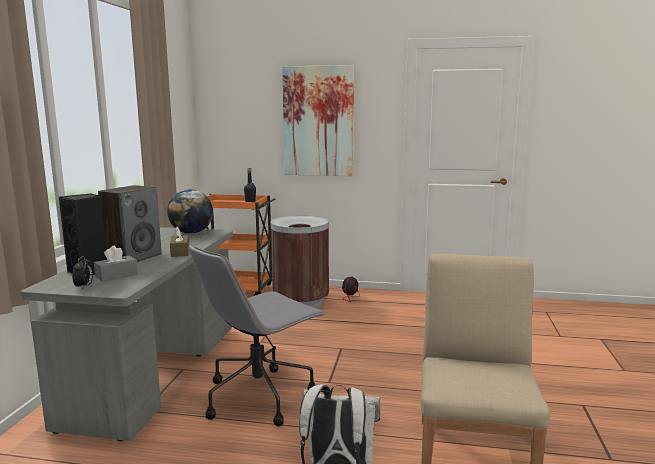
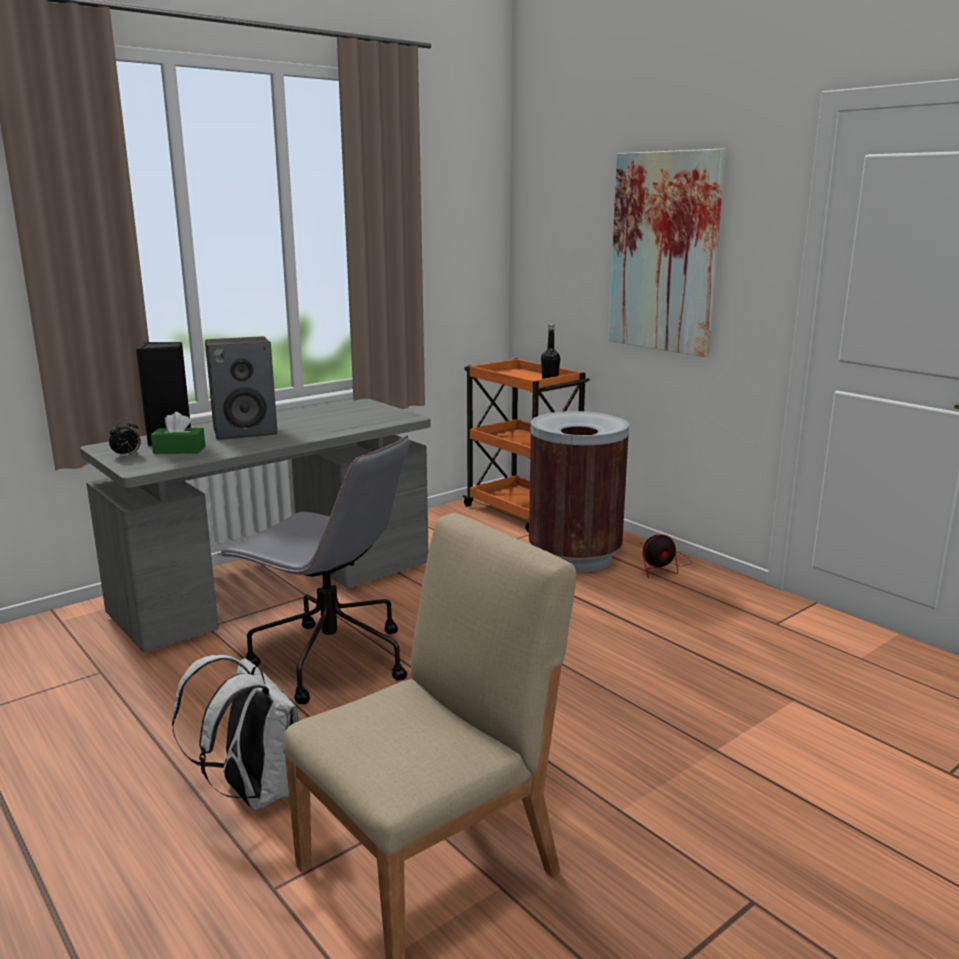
camera: 40 degrees right, 5 degrees up
(116, 275) = (179, 450): grey tissue box -> green tissue box
(180, 252) = (300, 436): brown tissue box -> none
(191, 233) = (376, 413): globe -> none
(259, 395) = (329, 660): grey office chair -> grey office chair turned 150 degrees counterclockwise

